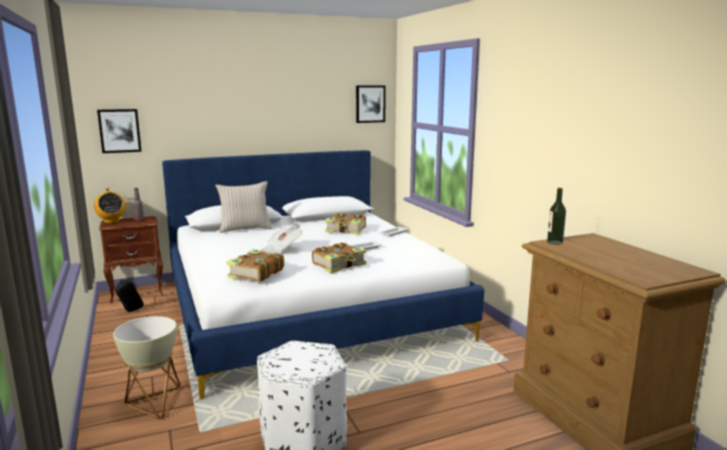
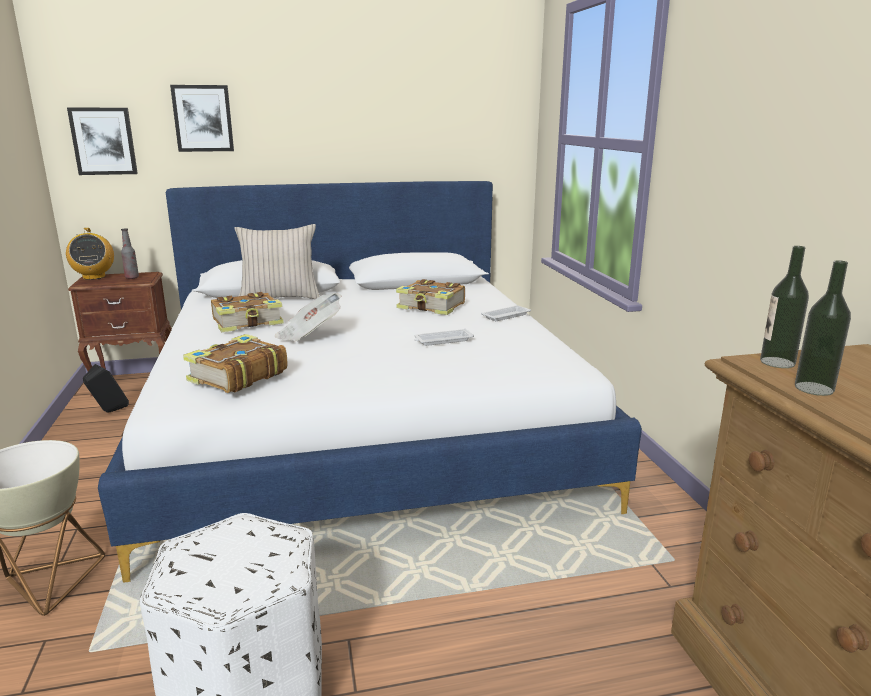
camera: 10 degrees right, 5 degrees up
(339, 265) = (387, 368): book -> book (248, 322)
(370, 104) = (496, 106): picture -> picture (203, 118)
(572, 252) = (814, 388): none -> bottle

